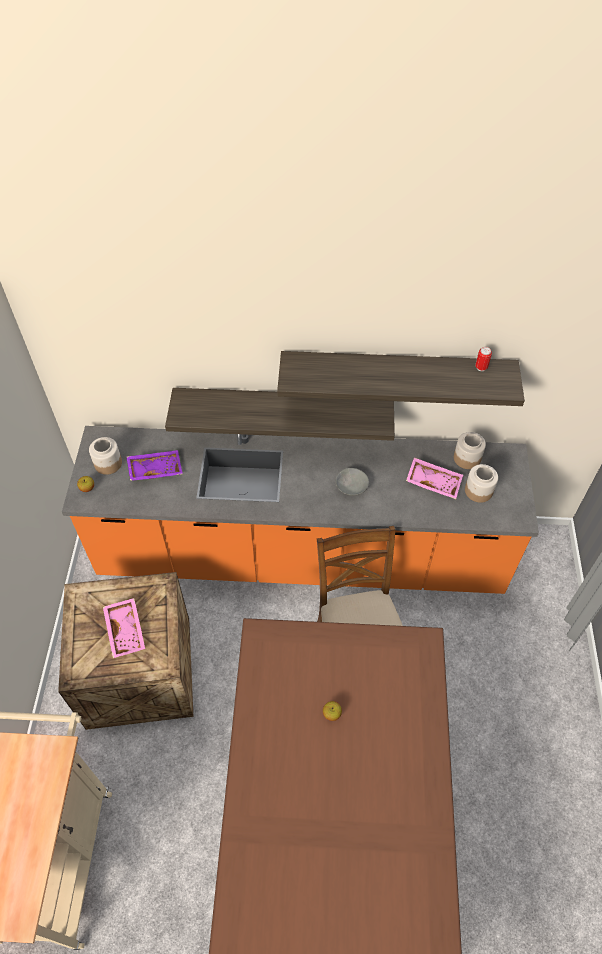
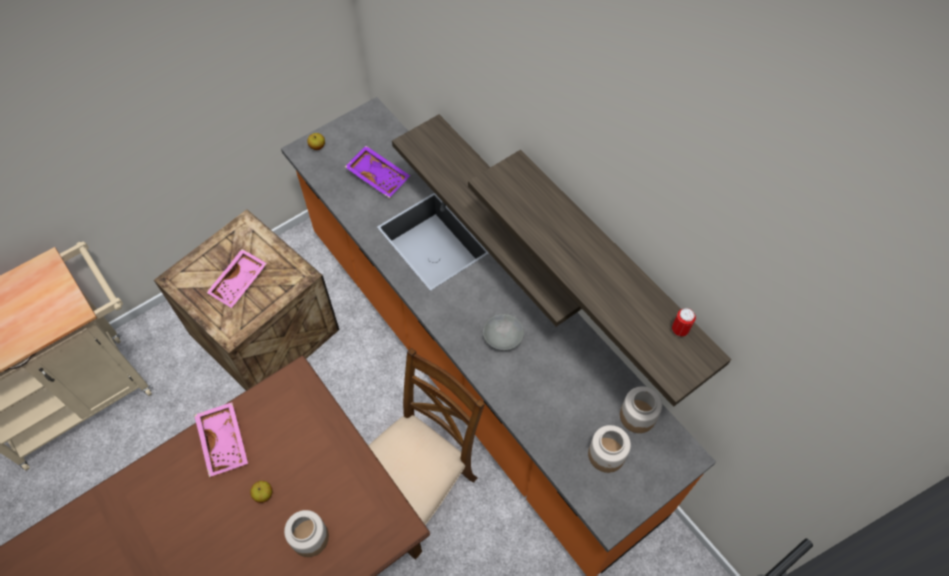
camera: 50 degrees right, 5 degrees up
(108, 463) = (353, 140): jar -> jar (309, 537)
(433, 481) = (577, 404): pink tray -> pink tray (225, 442)

